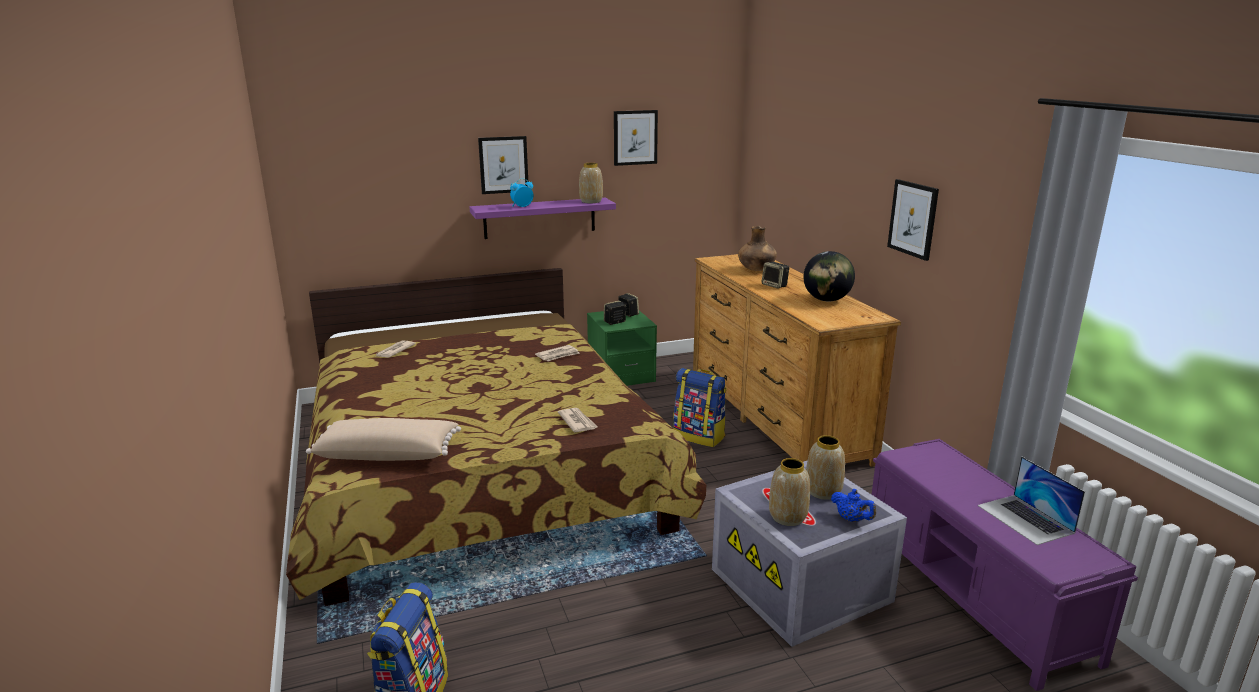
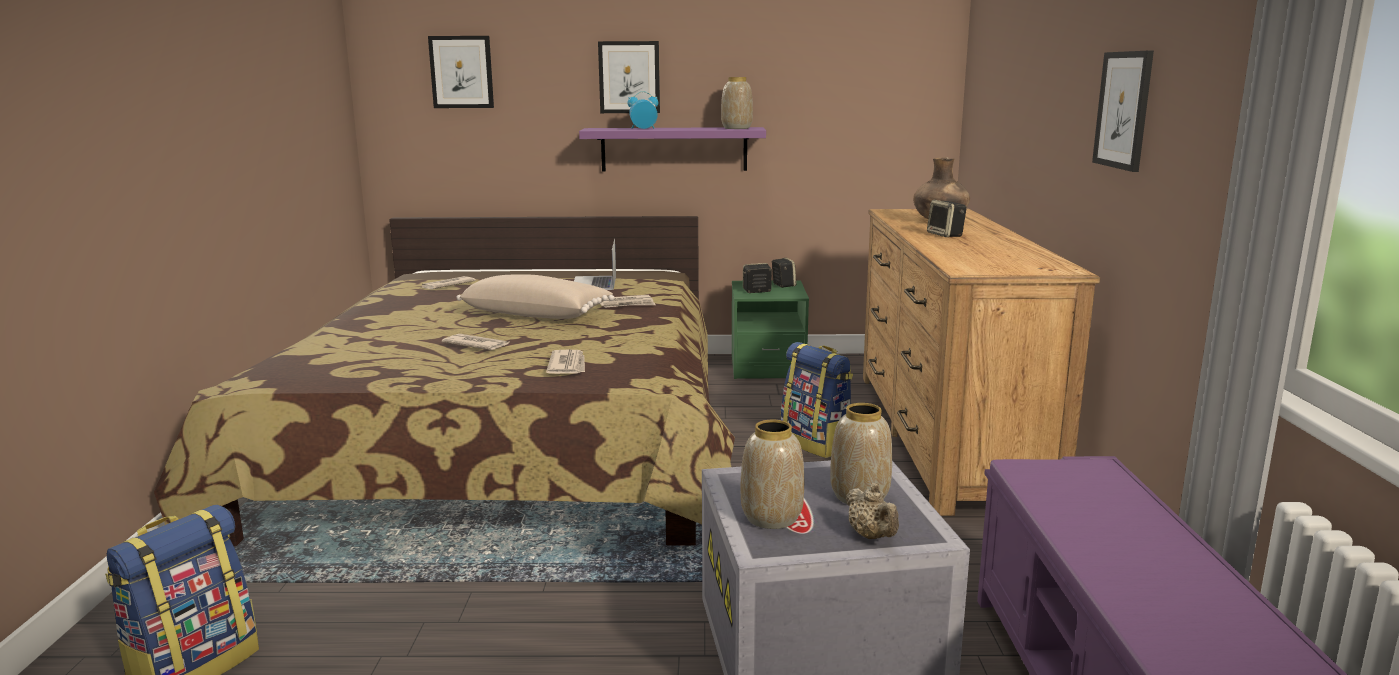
camera: 20 degrees right, 5 degrees down
(388, 454) = (314, 368): beige pillow -> beige pillow (537, 315)
(490, 412) = (476, 345): none -> newspaper
(635, 137) = (807, 48): picture -> picture (461, 72)
(826, 300) = (1005, 251): globe -> none
(851, 519) = (871, 536): blue teapot -> beige teapot
(1025, 519) = (1180, 582): laptop -> laptop (594, 283)

